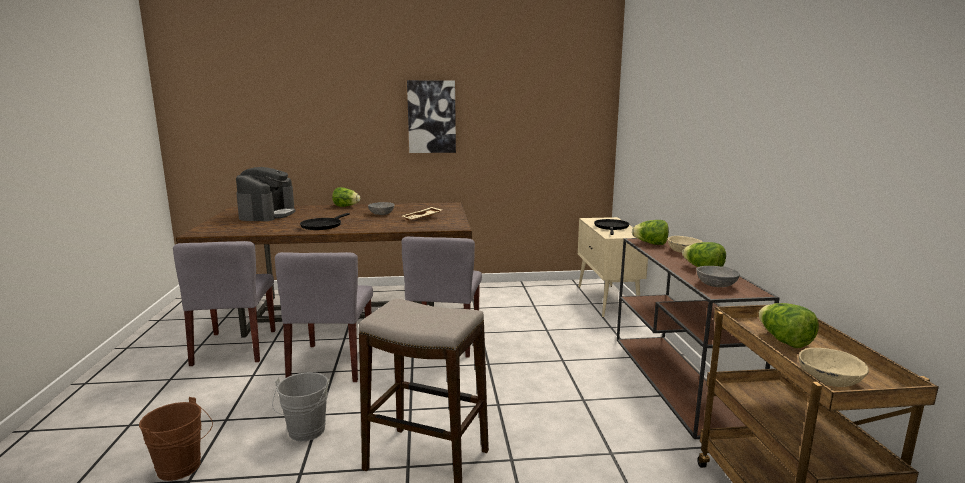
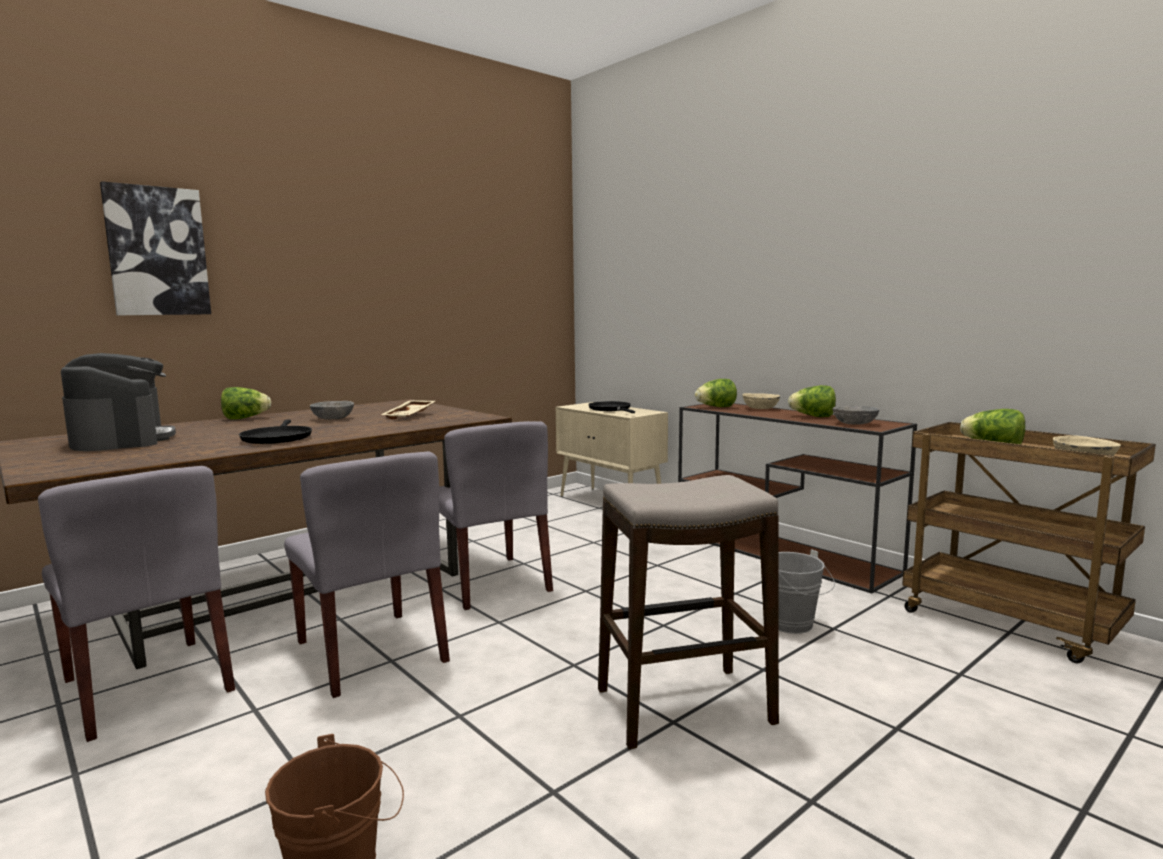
camera: 35 degrees left, 5 degrees down
(305, 433) = (477, 745): grey bucket -> grey bucket (794, 625)
(431, 117) = (358, 276): picture -> picture (157, 251)

